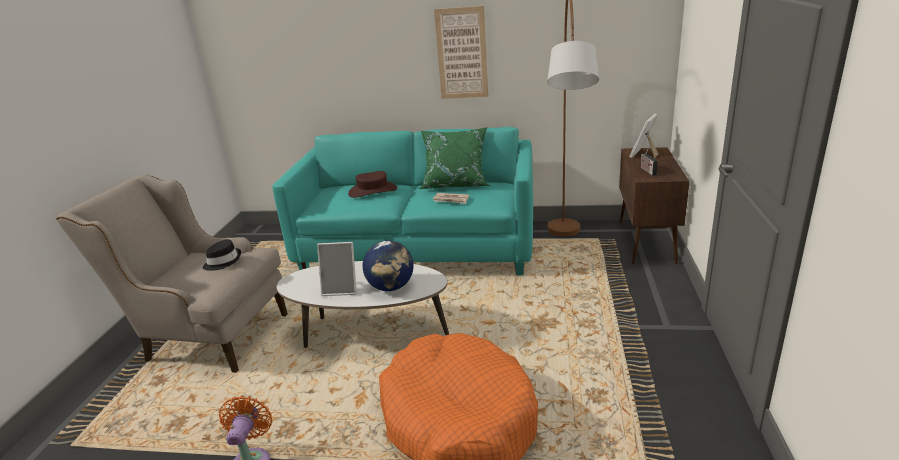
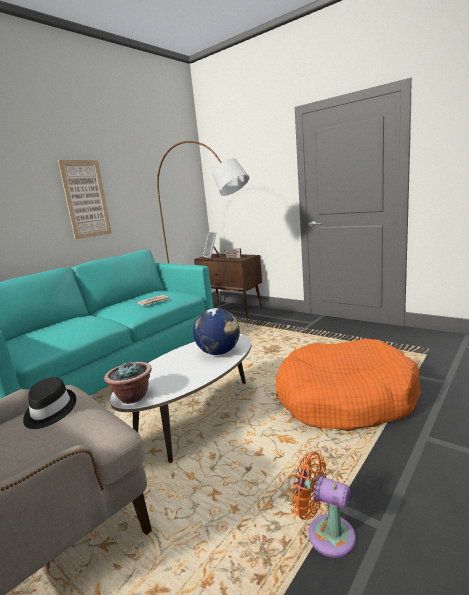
camera: 60 degrees left, 10 degrees down
(293, 282) = (132, 397): none -> potted plant
(342, 289) = (188, 373): picture frame -> none
(373, 191) = (72, 322): brown hat -> none
(455, 184) = (130, 299): green pillow -> none

